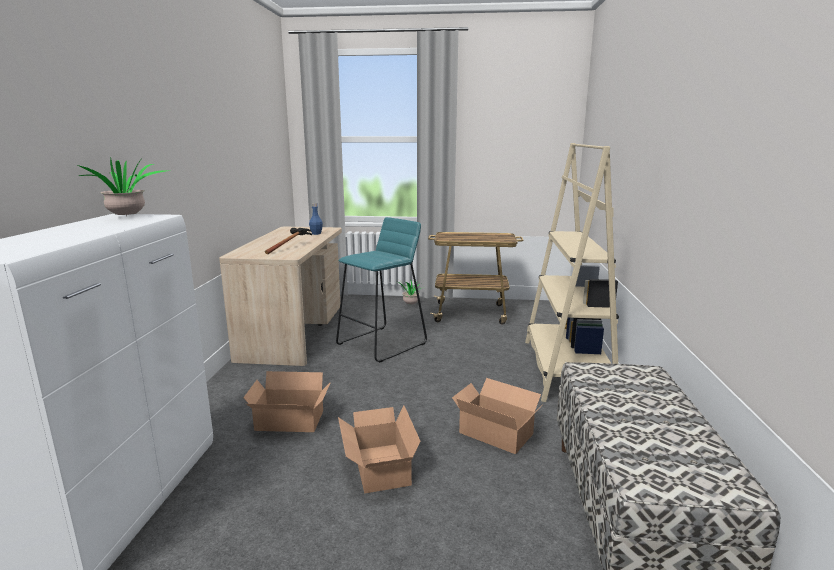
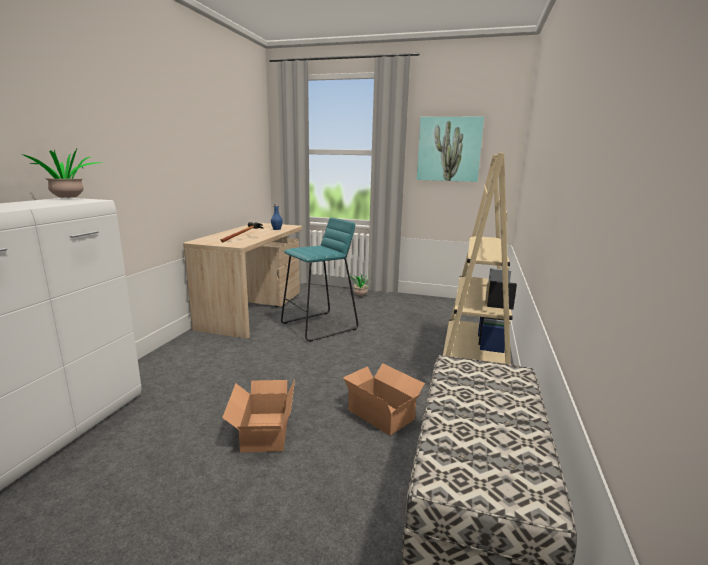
camera: 10 degrees right, 0 degrees up
(290, 422) = (212, 383): cardboard box -> none
(472, 313) = (410, 307): cart -> none
(503, 134) = (449, 149): none -> picture

